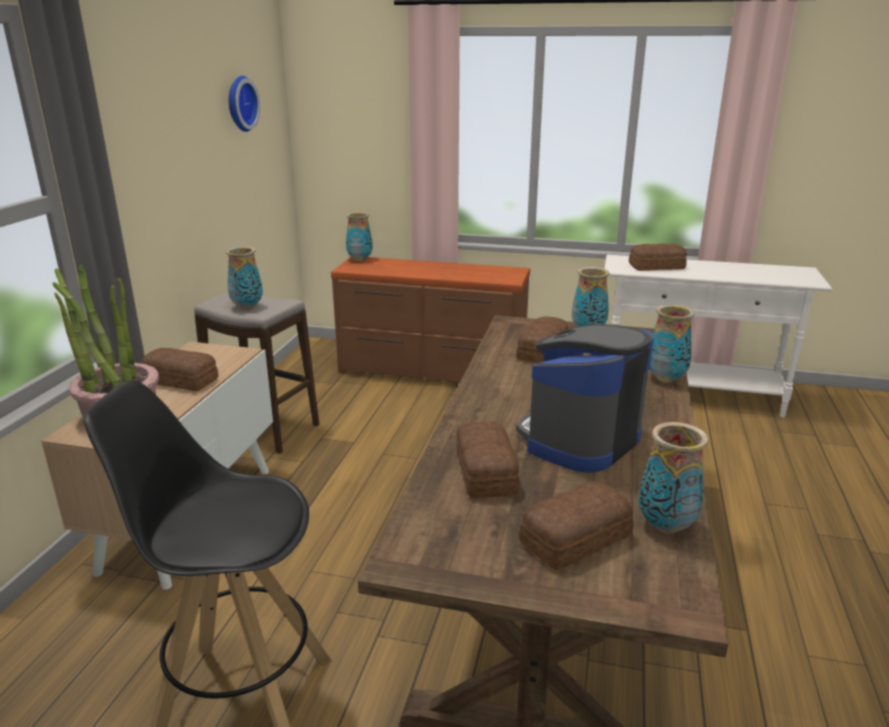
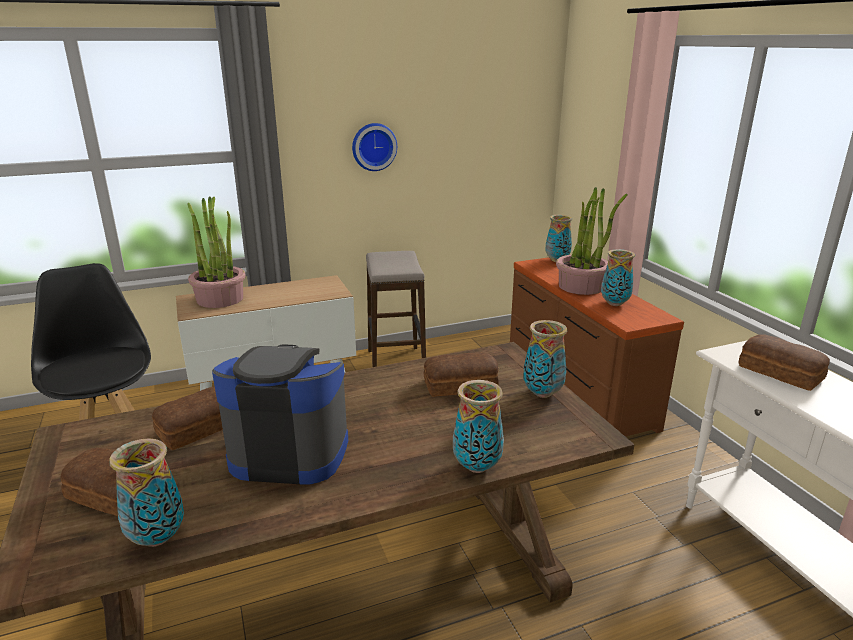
camera: 55 degrees right, 0 degrees up
(180, 380) = (279, 294): bread -> none
(239, 104) = (477, 102): wall clock -> wall clock (373, 146)
(247, 307) = (386, 264): vase -> vase (614, 303)
(424, 270) = (581, 286): none -> potted plant

